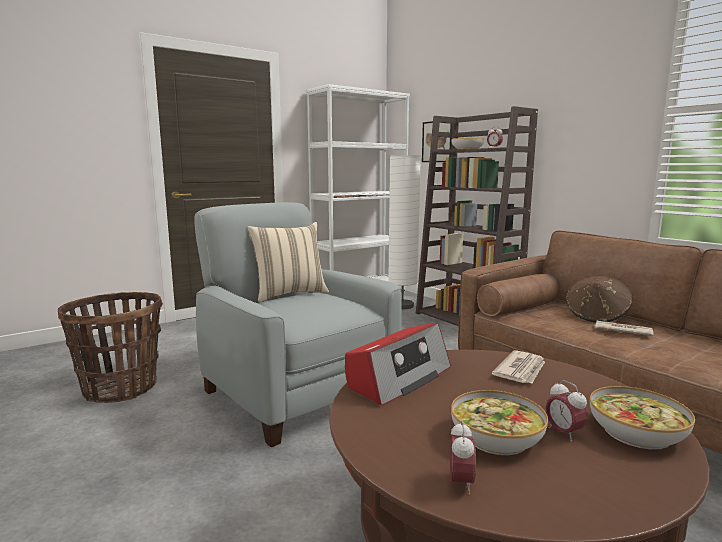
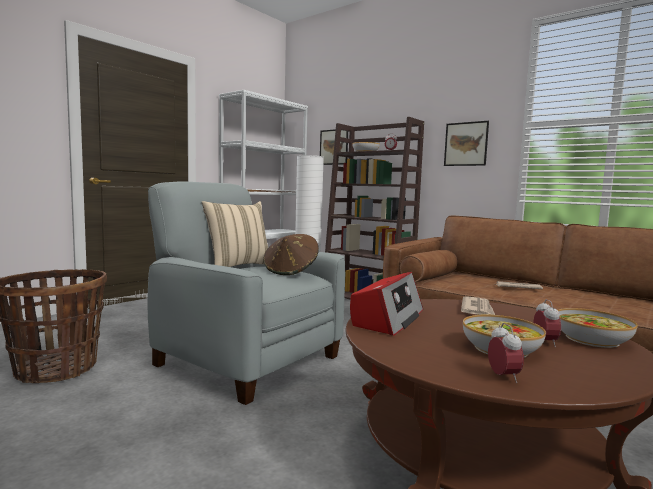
camera: 15 degrees left, 5 degrees down
(564, 433) = (545, 343): alarm clock -> alarm clock turned 135 degrees counterclockwise
(589, 136) = (466, 144): none -> picture
(596, 316) = (492, 280): brown hat -> brown hat (291, 271)

